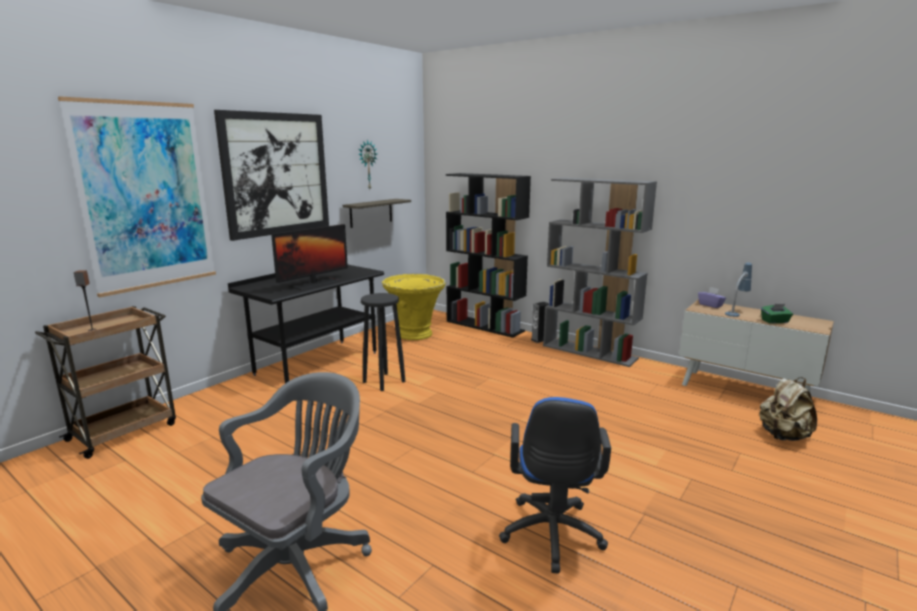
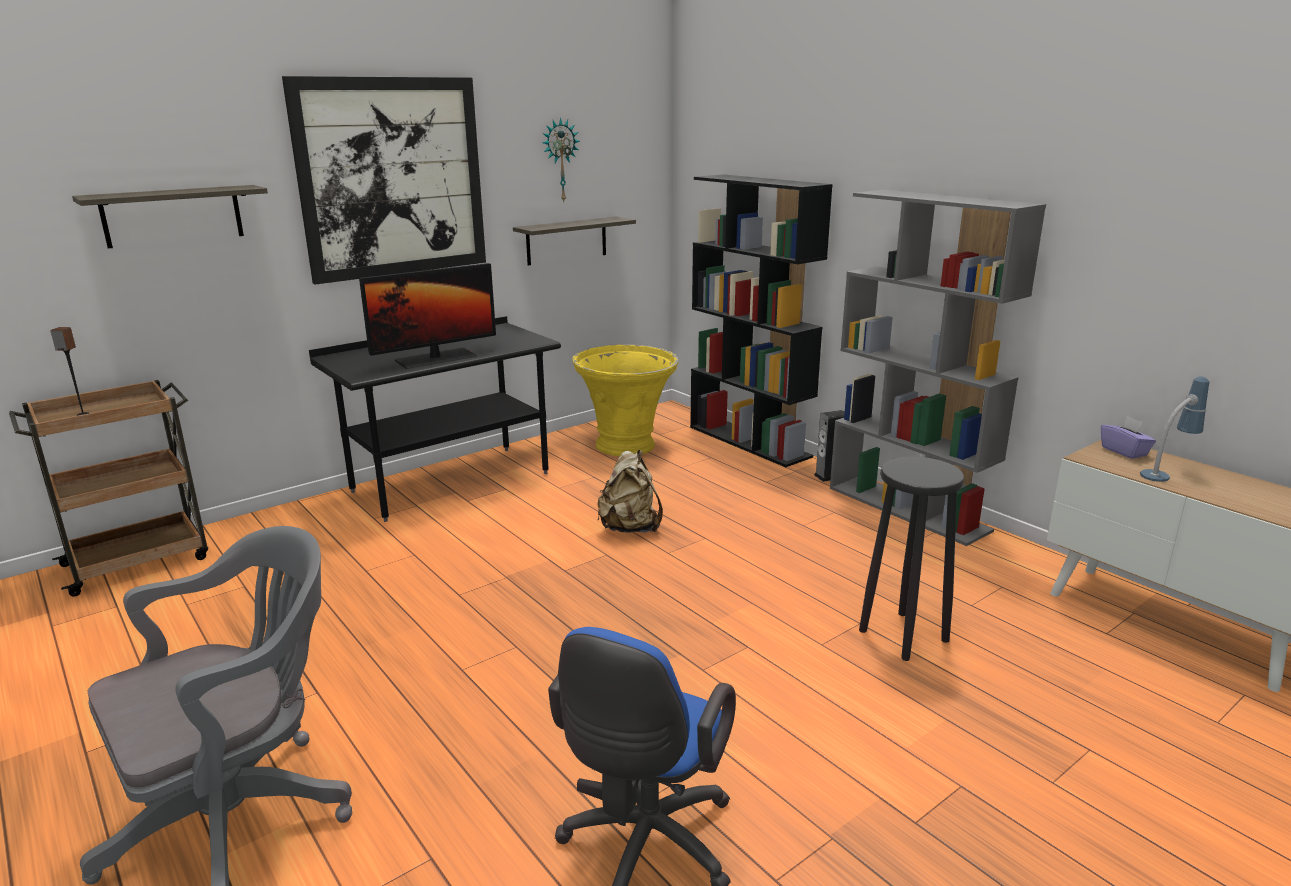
camera: 15 degrees right, 5 degrees up
(146, 196) = (173, 216): picture -> shelf
(383, 382) = (531, 525): black stool -> black stool (902, 635)
(775, 321) = (1237, 500): green tissue box -> none
(783, 436) = (1202, 729): beige backpack -> beige backpack (630, 528)

